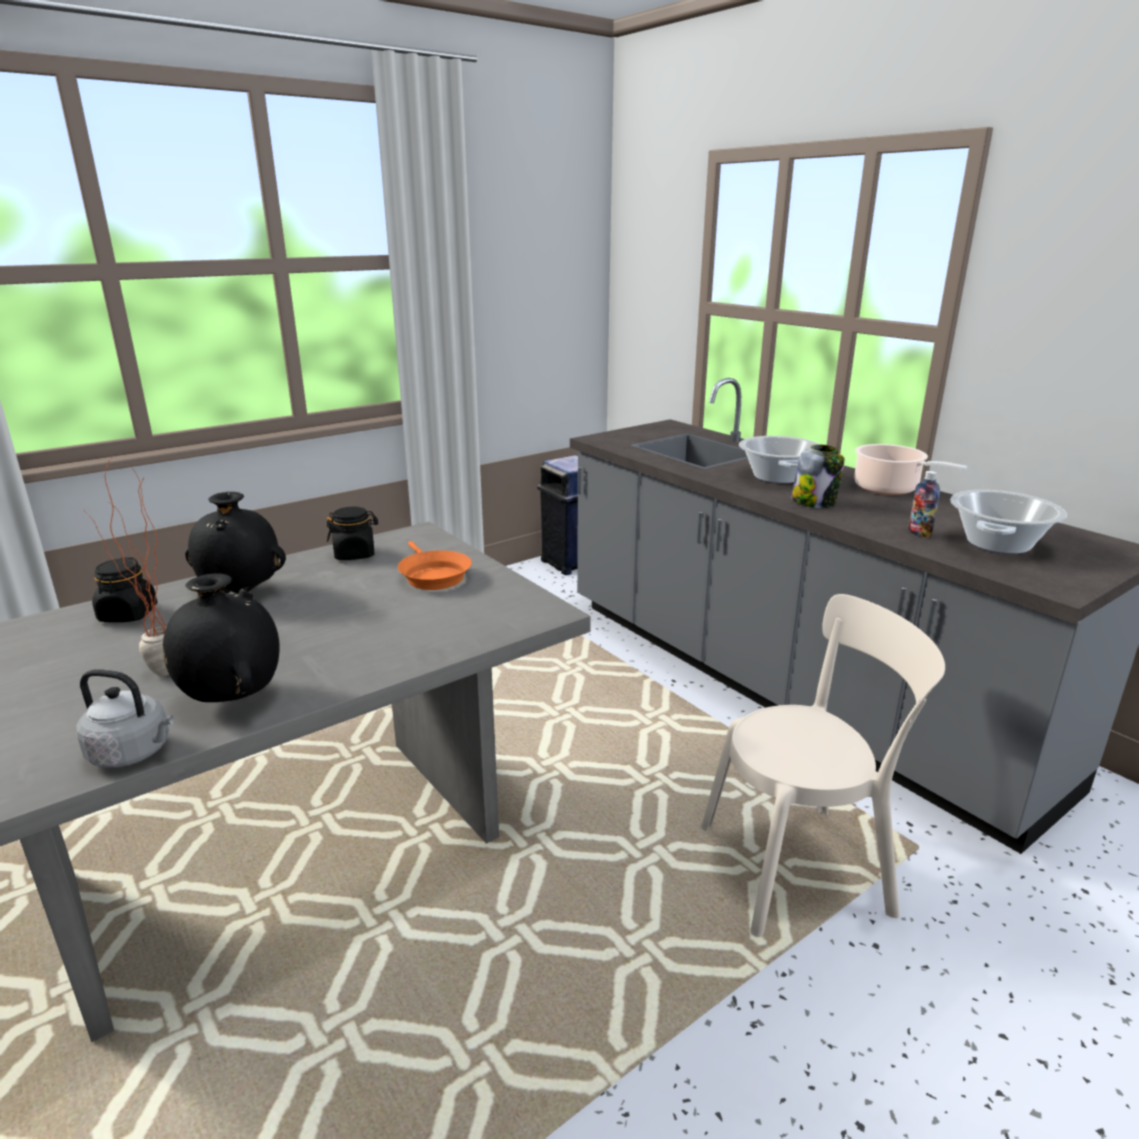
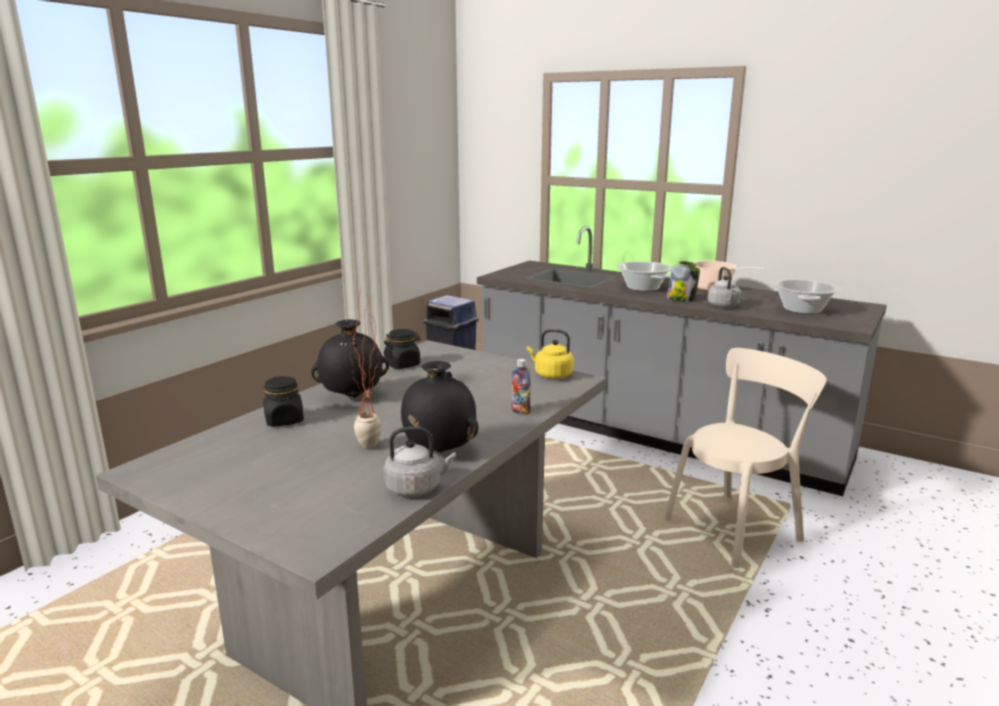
camera: 20 degrees left, 5 degrees down
(432, 576) = (476, 370): orange frying pan -> none
(518, 599) = (551, 375): none -> yellow kettle
(868, 522) = (724, 306): none -> grey kettle
(919, 533) = (757, 309): bottle -> bottle (520, 411)

